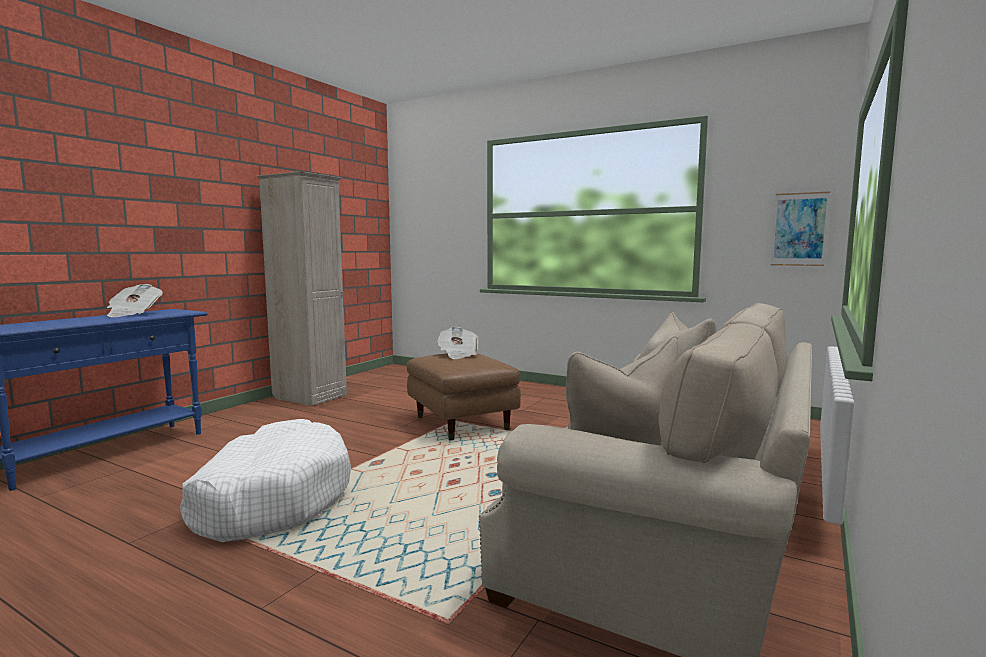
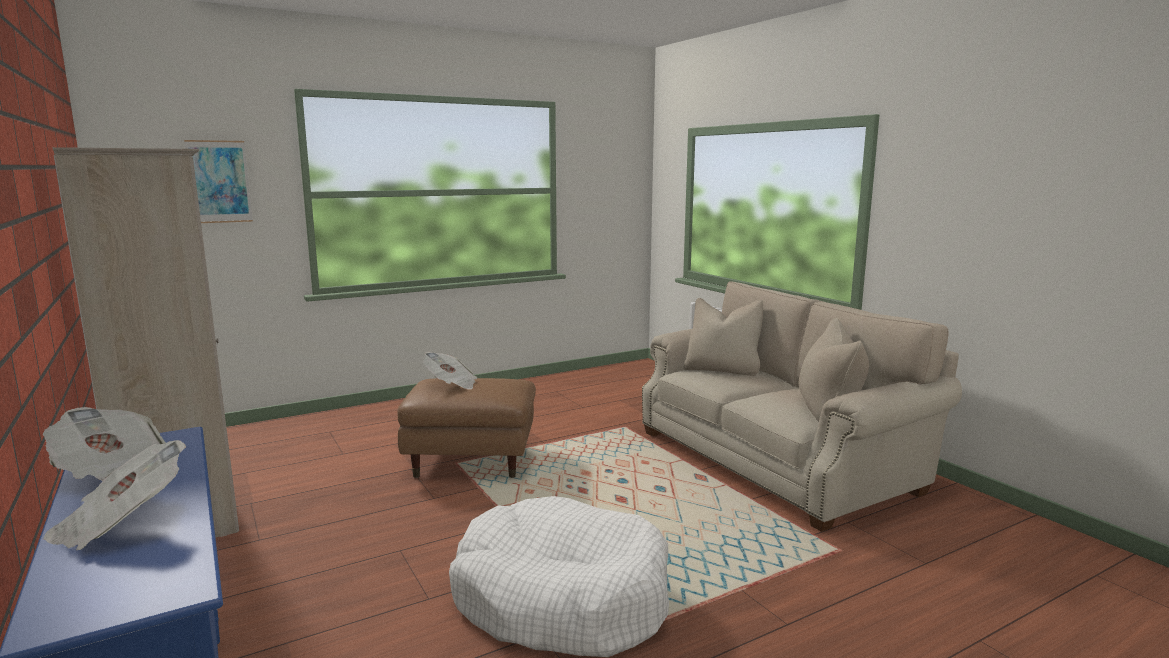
camera: 60 degrees left, 5 degrees up
(67, 321) = (121, 524): none -> newspaper
(799, 229) = (624, 209): picture -> picture (219, 181)

